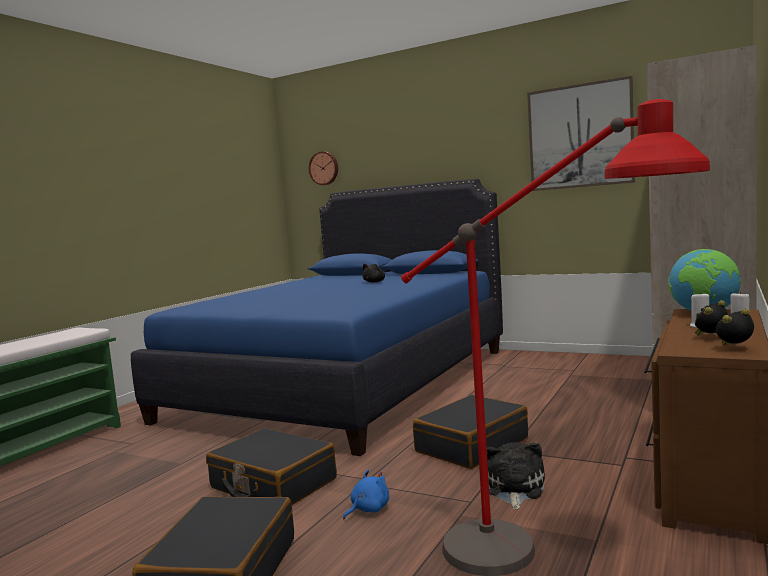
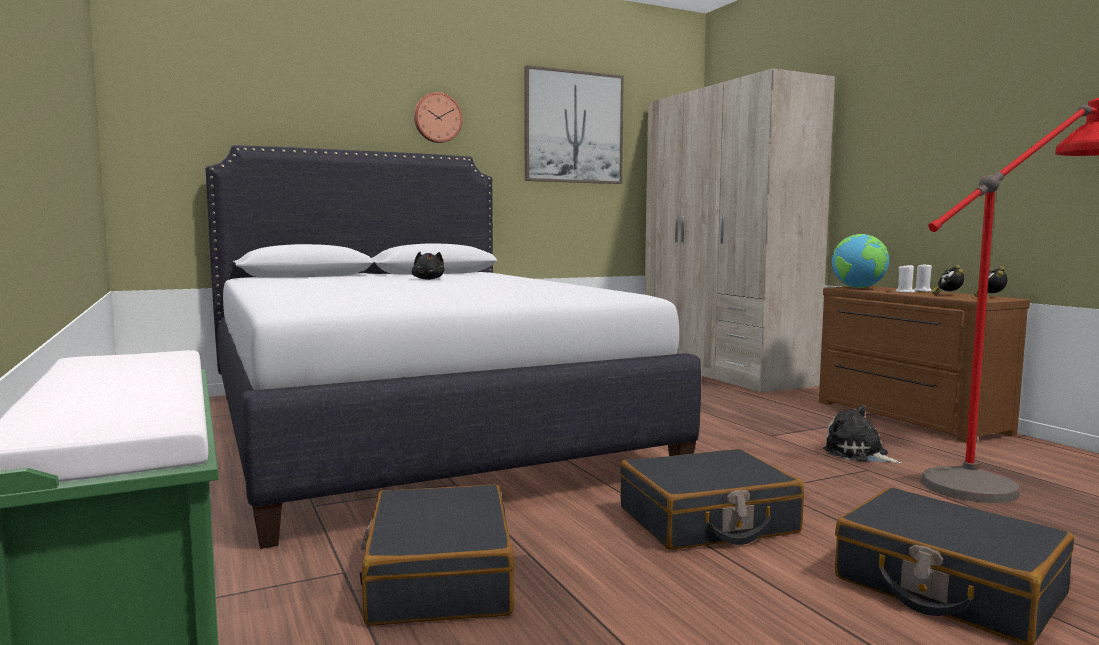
camera: 55 degrees left, 0 degrees up
(324, 168) = (204, 102): wall clock -> wall clock (437, 118)
(345, 383) = (413, 429): blue bed -> white bed
(368, 509) = (841, 501): blue plush toy -> none
(471, 445) = (734, 440): black suitcase -> black suitcase (438, 577)

